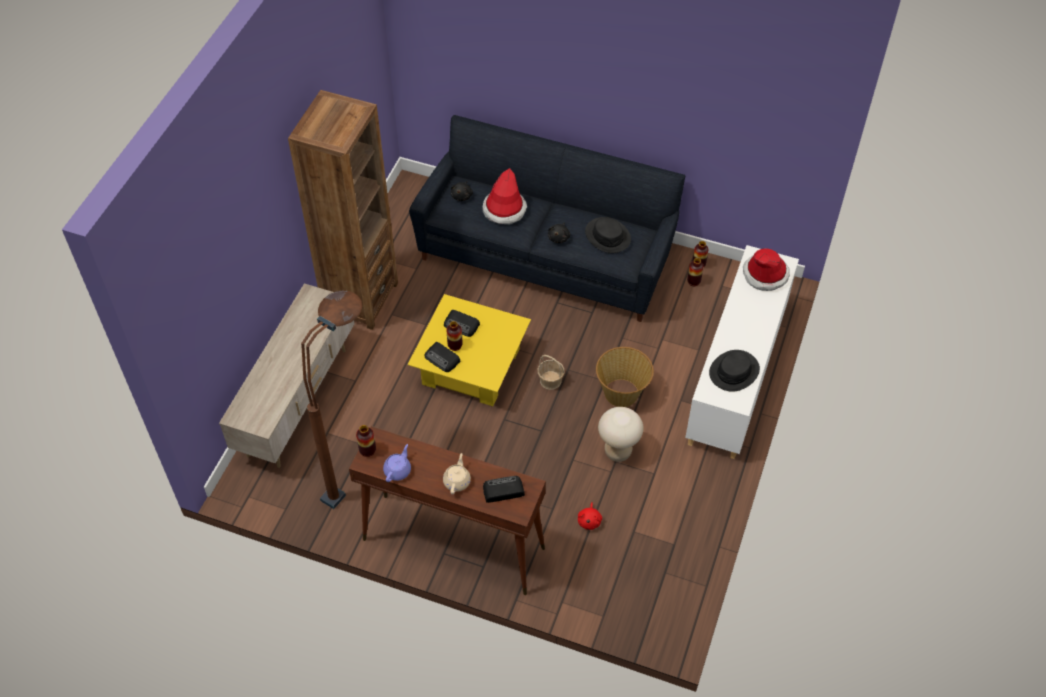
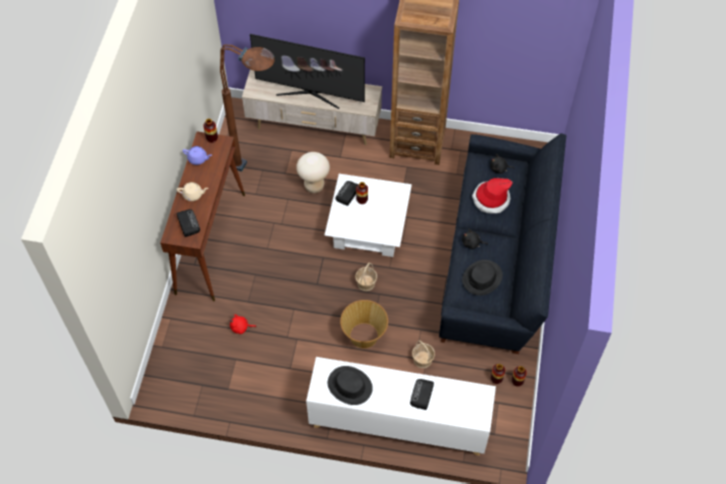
camera: 80 degrees right, 5 degrees up
(290, 360) = (310, 93): none -> television
(462, 325) = (383, 201): radio -> radio (422, 395)
(471, 366) = (368, 227): yellow coffee table -> white coffee table
(618, 452) = (306, 339): beige stool -> beige stool (314, 186)
(661, 342) = (422, 360): none -> basket
(765, 274) = (463, 404): hat -> none

